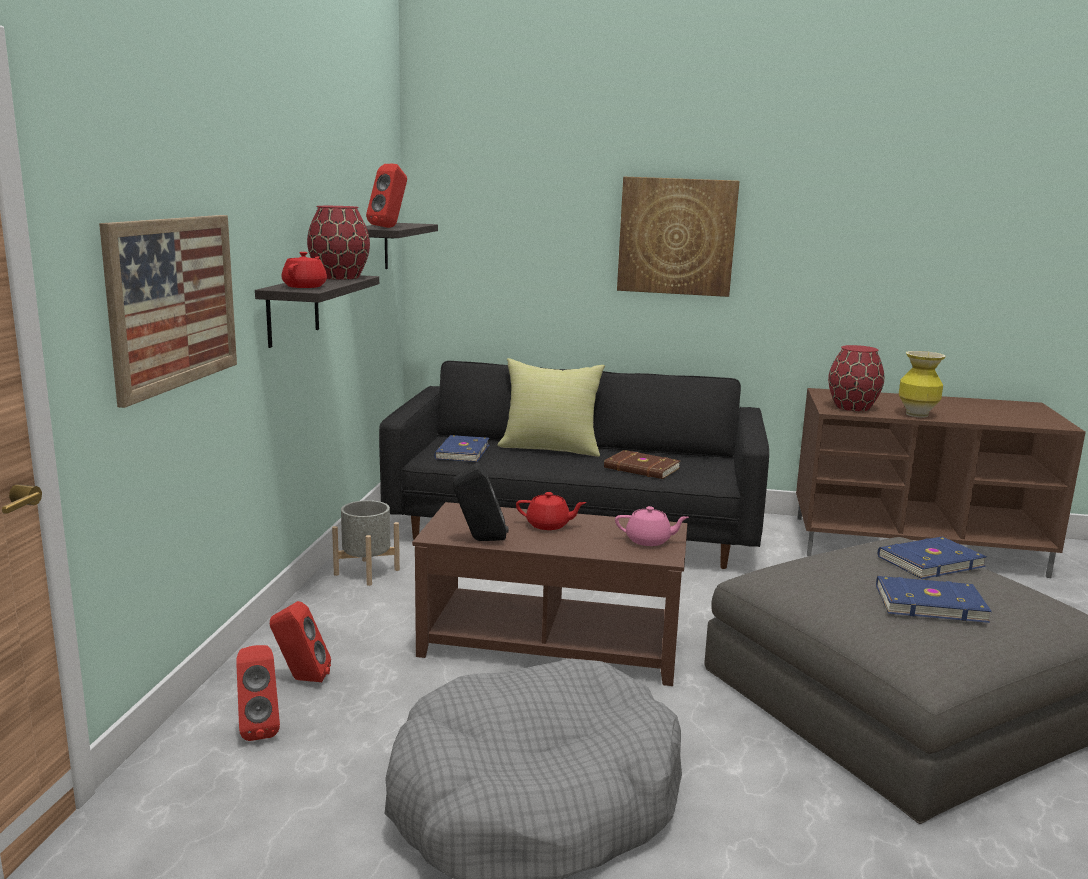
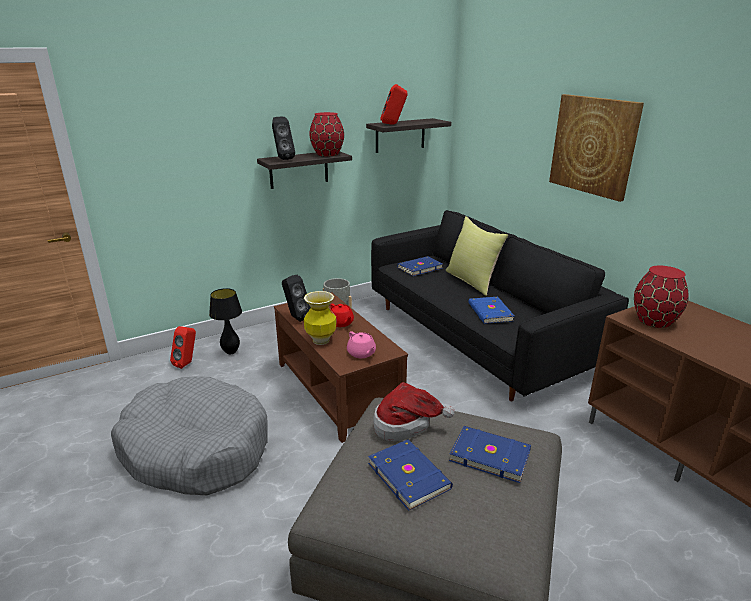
camera: 50 degrees right, 10 degrees up
(173, 303) = (179, 163): picture -> none
(301, 679) = (231, 352): red speaker -> black table lamp
(305, 286) = (282, 159): red teapot -> black speaker
(641, 468) = (489, 312): brown book -> blue book
(833, 574) = (406, 425): none -> hat
(916, 414) = (698, 347): vase -> vase (320, 340)

